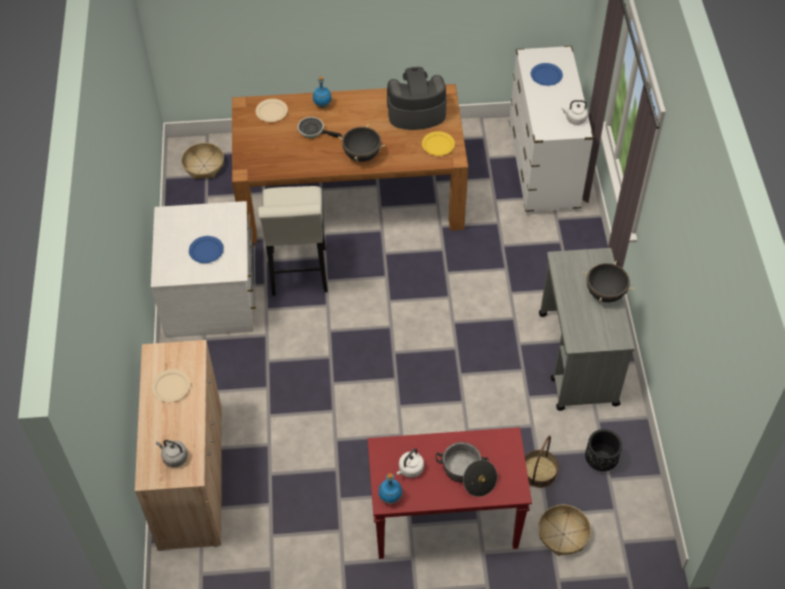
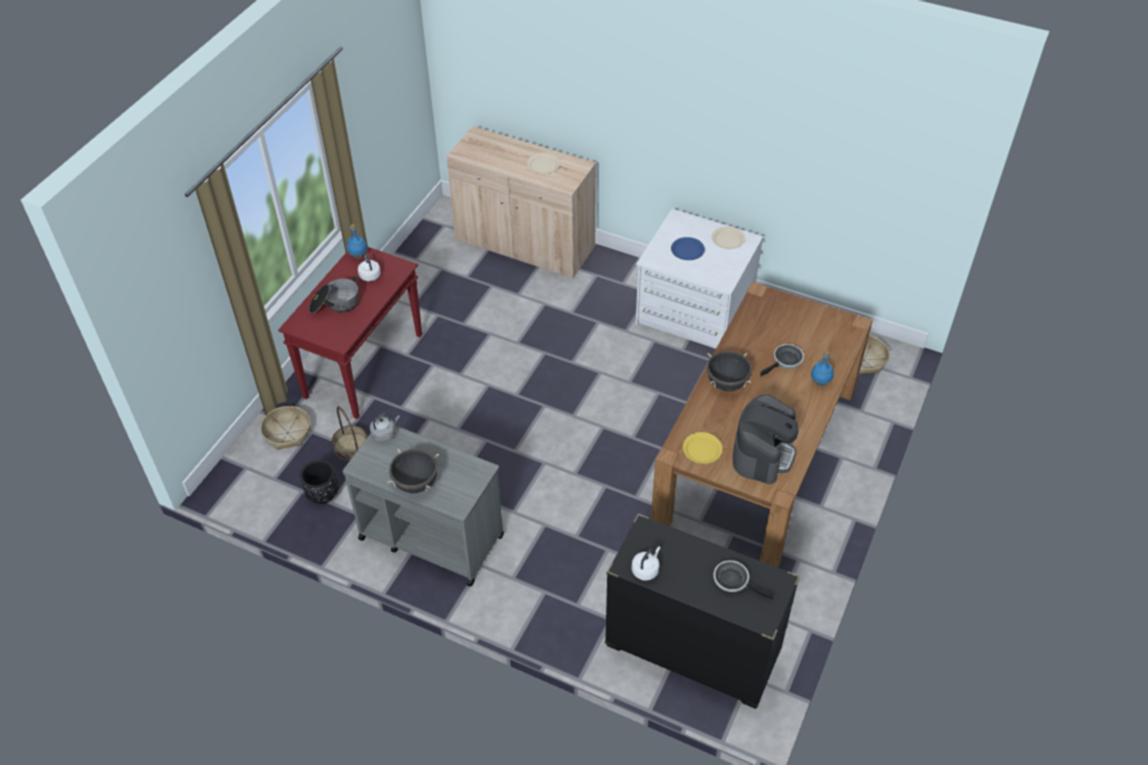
camera: 120 degrees right, 5 degrees down
(174, 457) = (481, 149): grey kettle -> grey kettle (385, 433)
(271, 111) = (833, 340): beige plate -> beige plate (728, 239)
(299, 276) = (676, 376): white stool -> none
(543, 168) = (692, 649): white dresser -> black dresser
(546, 76) = (734, 581): blue plate -> frying pan

